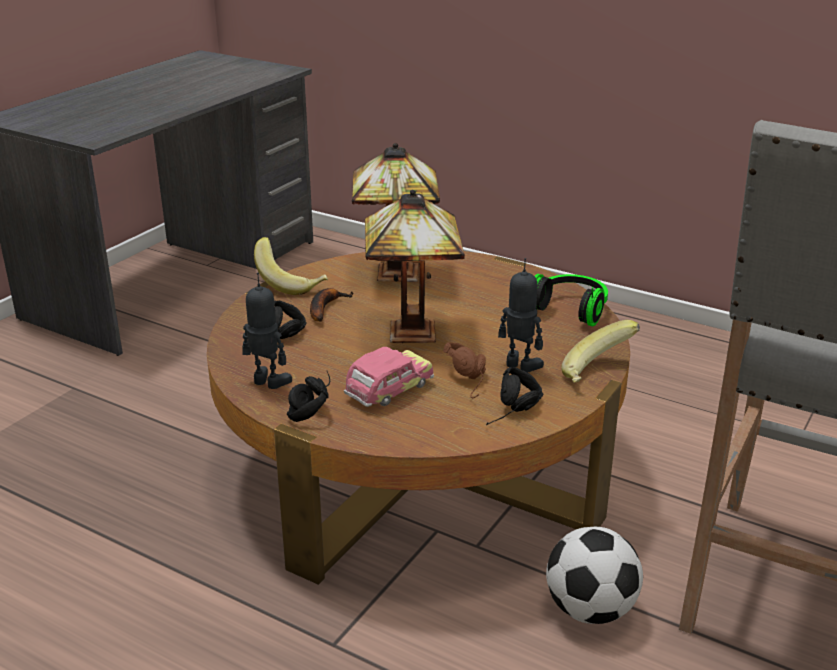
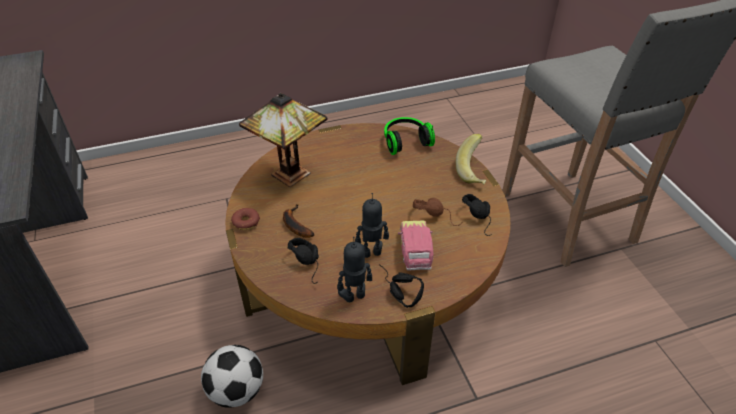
camera: 50 degrees left, 15 degrees up
(291, 283) = (246, 222): banana -> donut
(410, 330) = (361, 207): table lamp -> none
(520, 366) = (440, 191): toy robot -> toy robot (371, 252)
(590, 610) = (530, 286): football -> football (237, 391)

